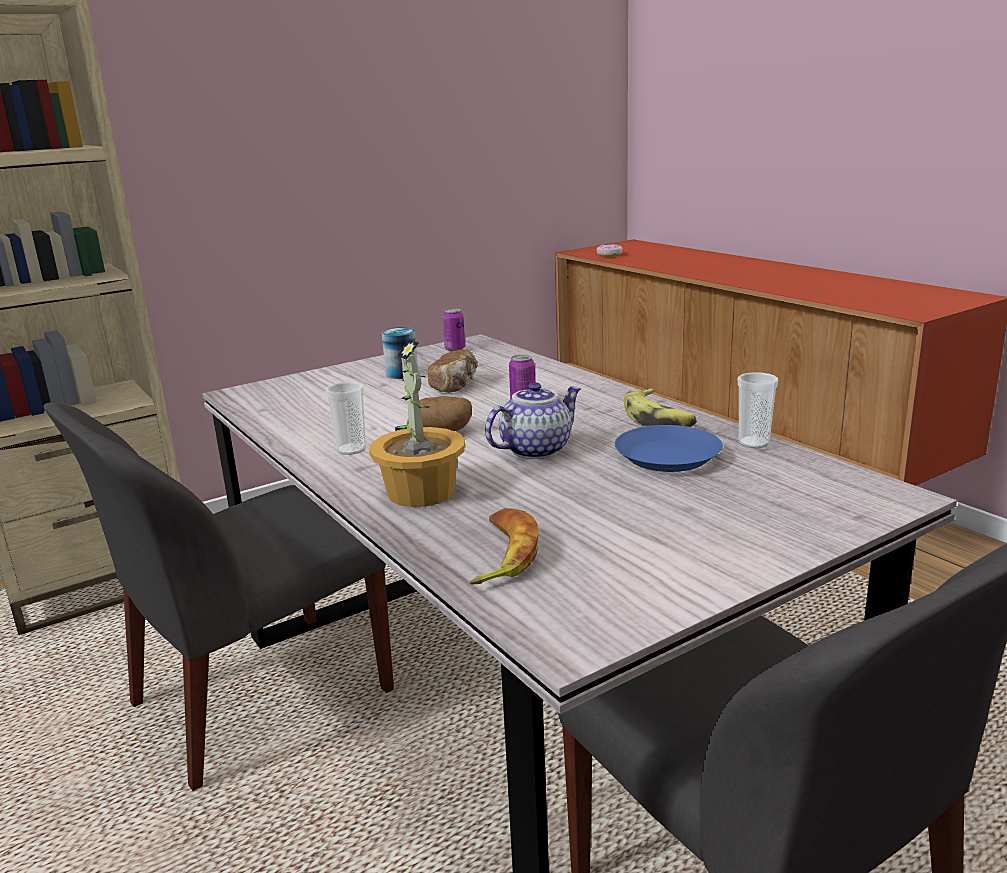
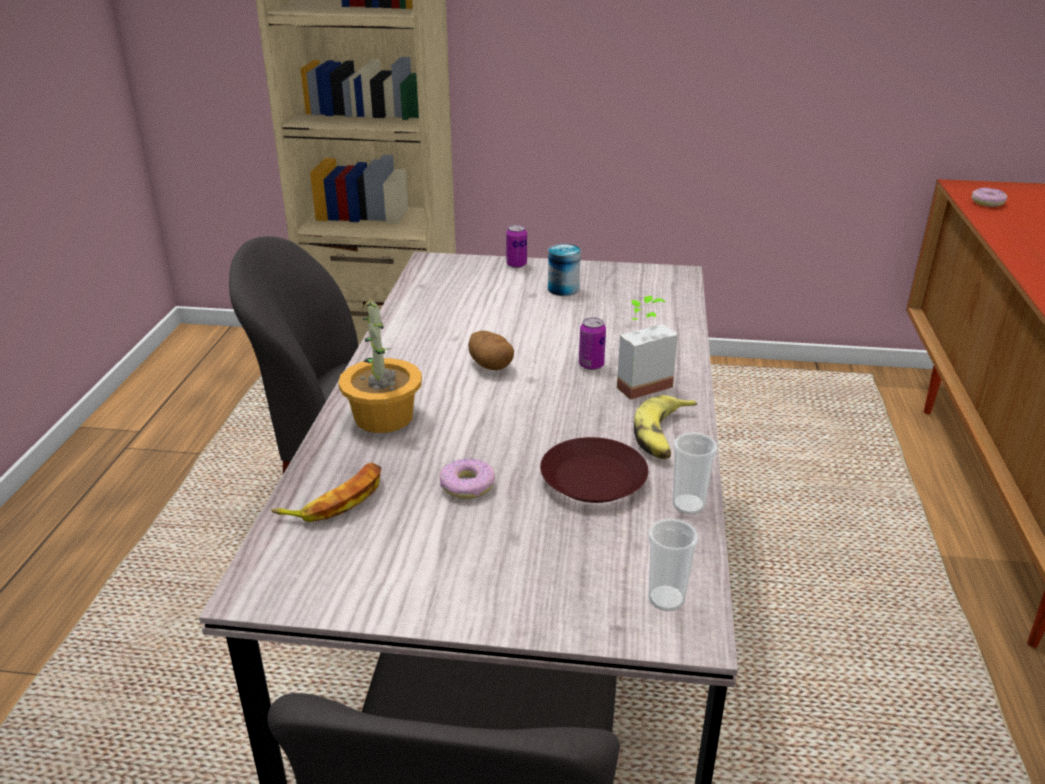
camera: 40 degrees right, 10 degrees up
(351, 450) = (409, 353): cup -> cup (666, 599)
(455, 349) = (648, 276): can -> can (516, 264)
(455, 385) = (578, 320): bread -> none
(535, 449) = (516, 417): teapot -> none
(579, 400) = (638, 382): none -> potted plant
(589, 499) = (467, 486): none -> donut
(666, 456) = (593, 478): blue plate -> brown plate

